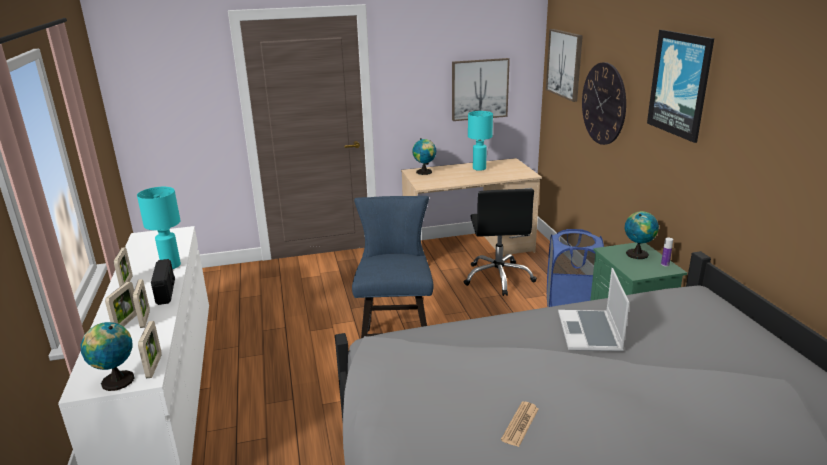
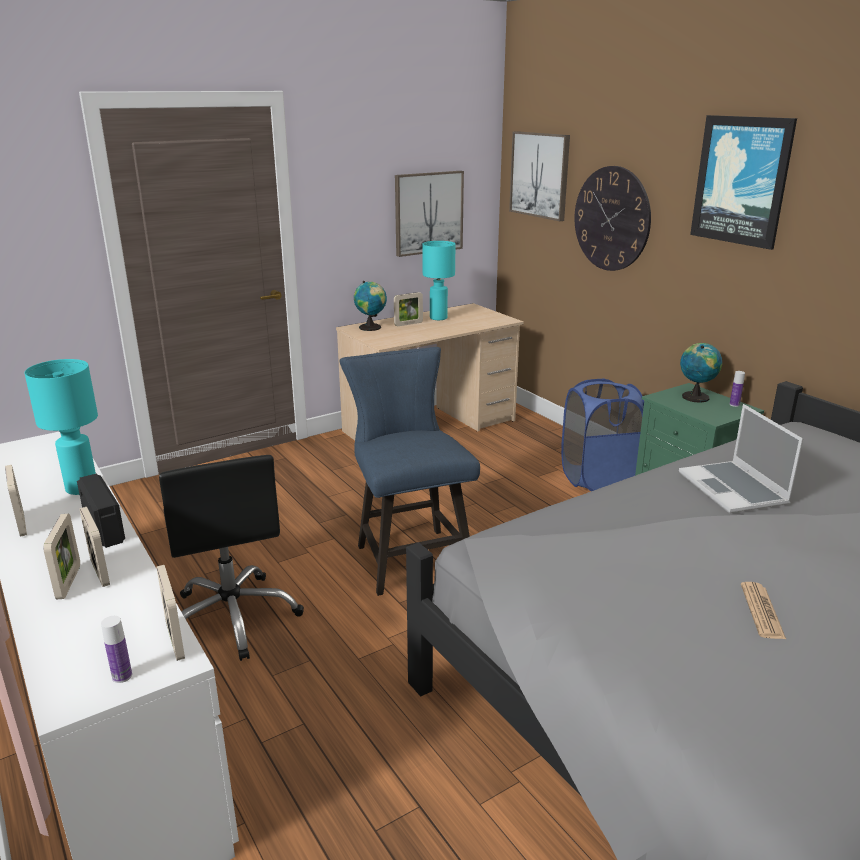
camera: 20 degrees left, 0 degrees up
(115, 381) = (122, 676): globe -> bottle
(453, 171) = (408, 324): none -> picture frame
(498, 278) = (490, 457): black office chair -> black office chair (233, 617)

